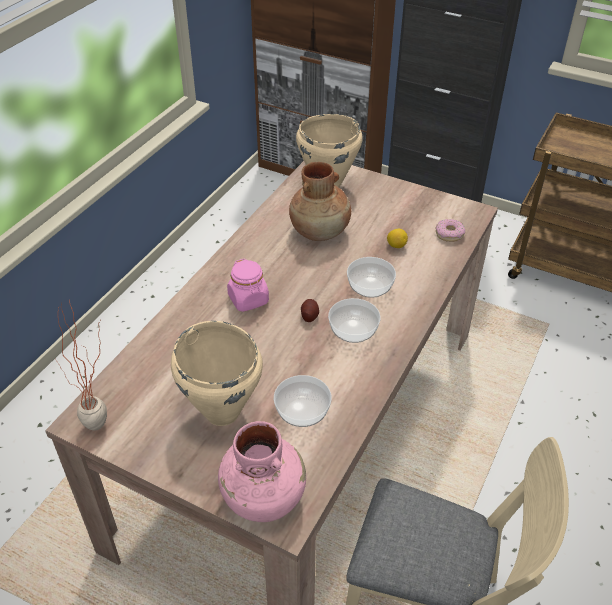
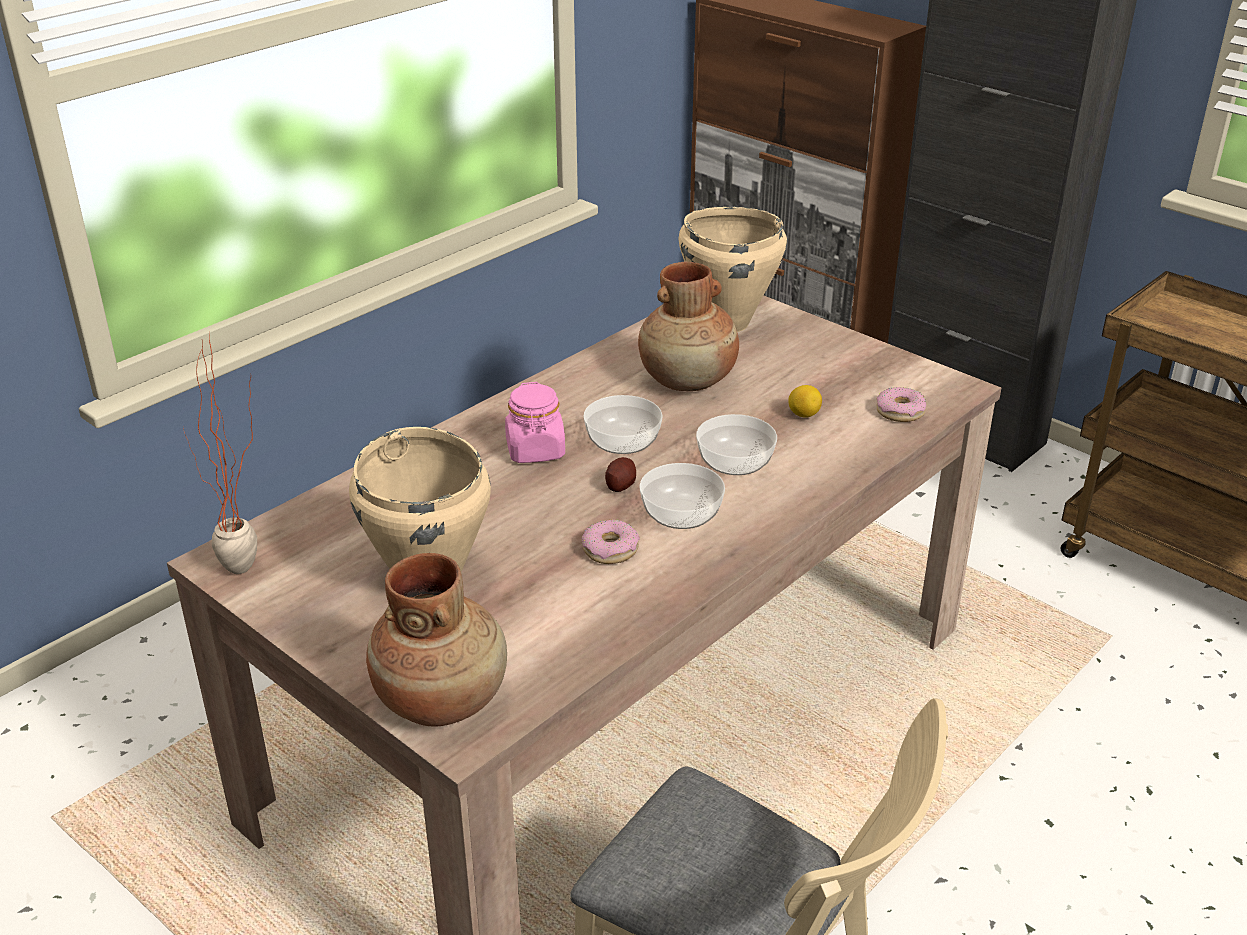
camera: 15 degrees right, 10 degrees down
(264, 496) = (442, 698): pink vase -> brown vase
(301, 411) = (550, 603): bowl -> bowl (621, 441)
(322, 364) = (610, 549): none -> donut

